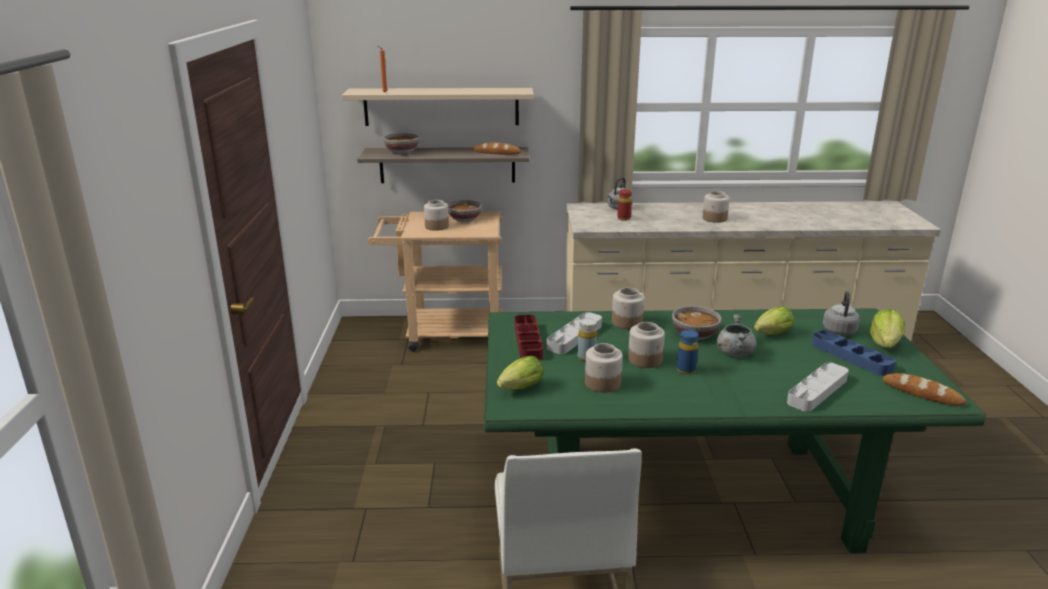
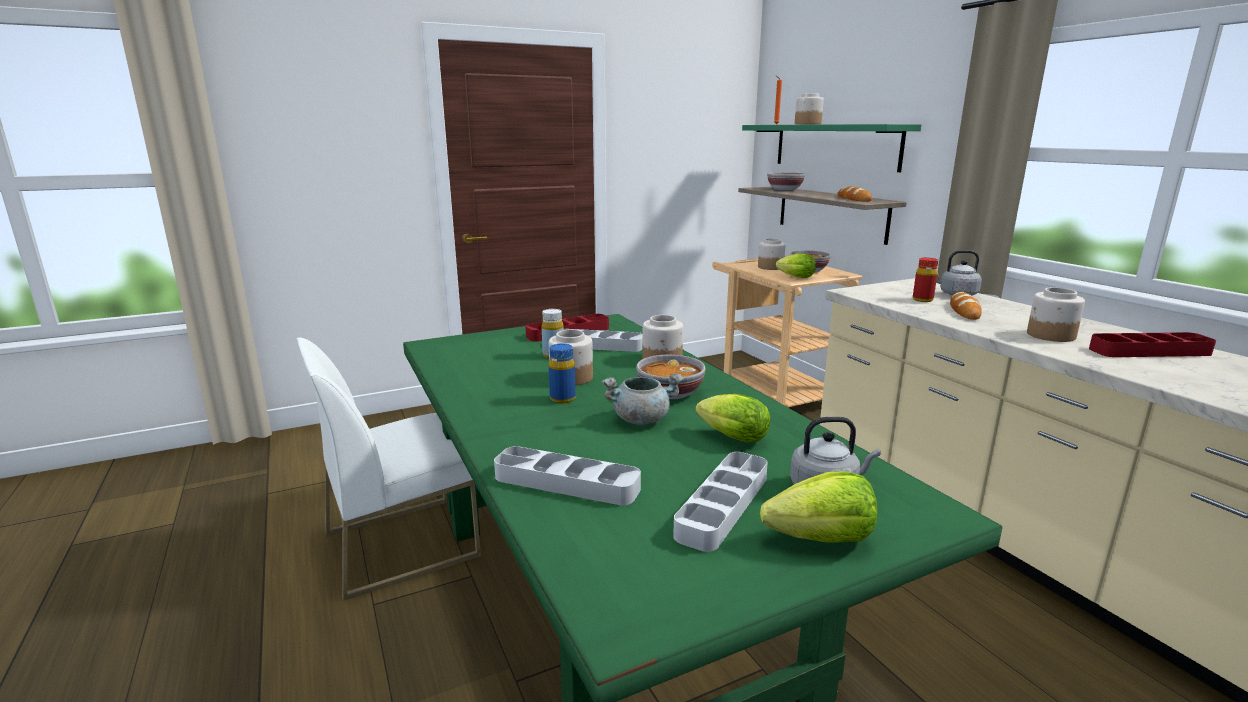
camera: 65 degrees right, 5 degrees down
(441, 106) = (835, 146): beige shelf -> green shelf
(519, 389) = (466, 343): lettuce -> lettuce (794, 277)
(602, 383) = (498, 368): jar -> jar (807, 124)
(749, 212) = (1149, 351): none -> red tray
(851, 356) = (723, 505): blue tray -> grey tray
(922, 393) = (633, 587): bread -> bread (964, 310)

